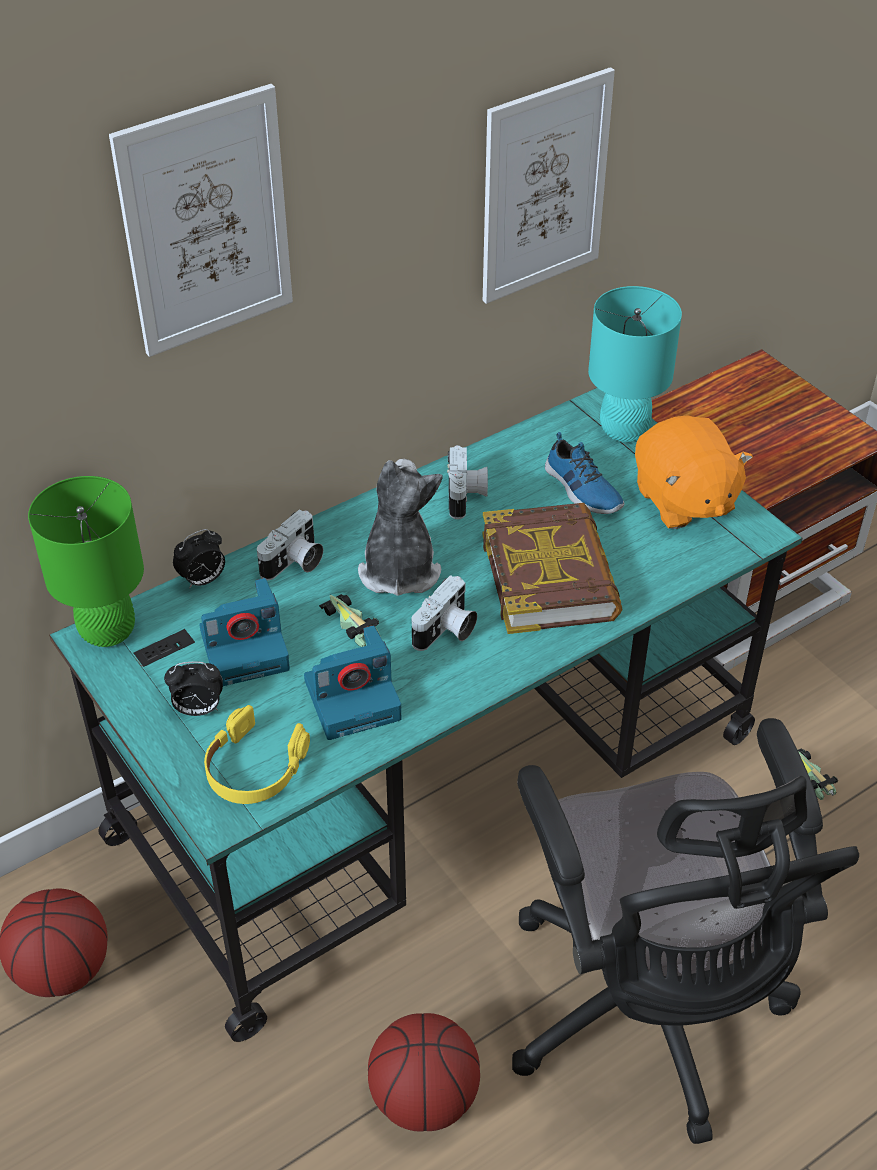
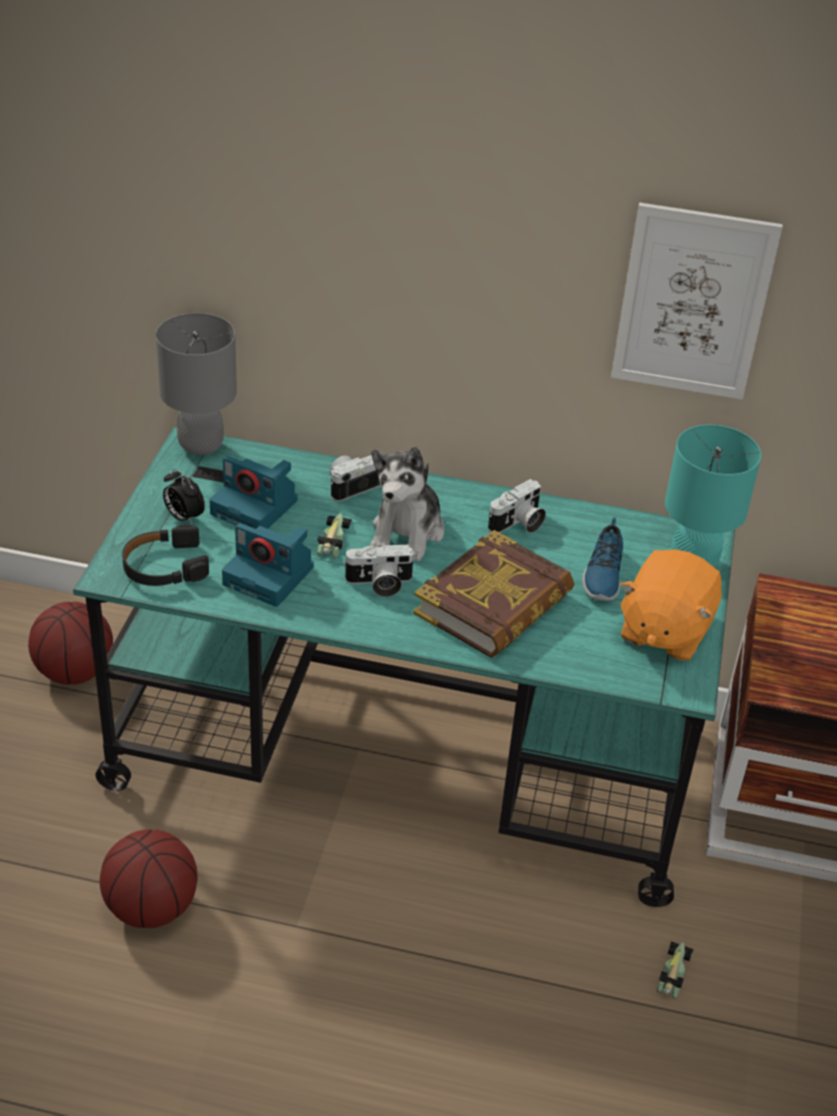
camera: 45 degrees right, 5 degrees down
(106, 632) = (200, 445): green table lamp -> grey table lamp
(203, 580) = (290, 457): alarm clock -> none
(206, 223) = (360, 174): picture -> none
(254, 767) = (164, 566): yellow headphones -> black headphones
(294, 563) = (354, 485): camera -> camera turned 150 degrees clockwise
(399, 570) = (407, 532): plush toy -> plush toy turned 150 degrees clockwise
(646, 1006) = (346, 990): office chair -> none

